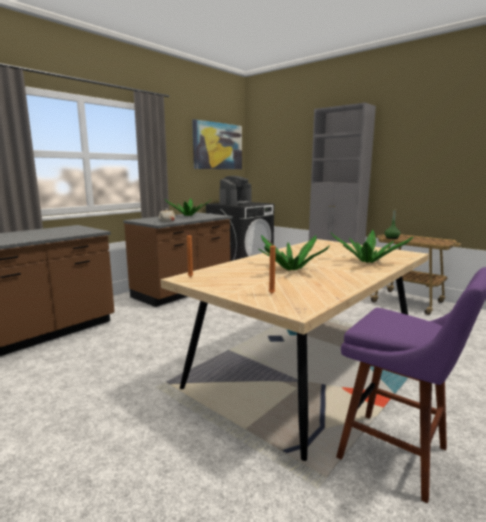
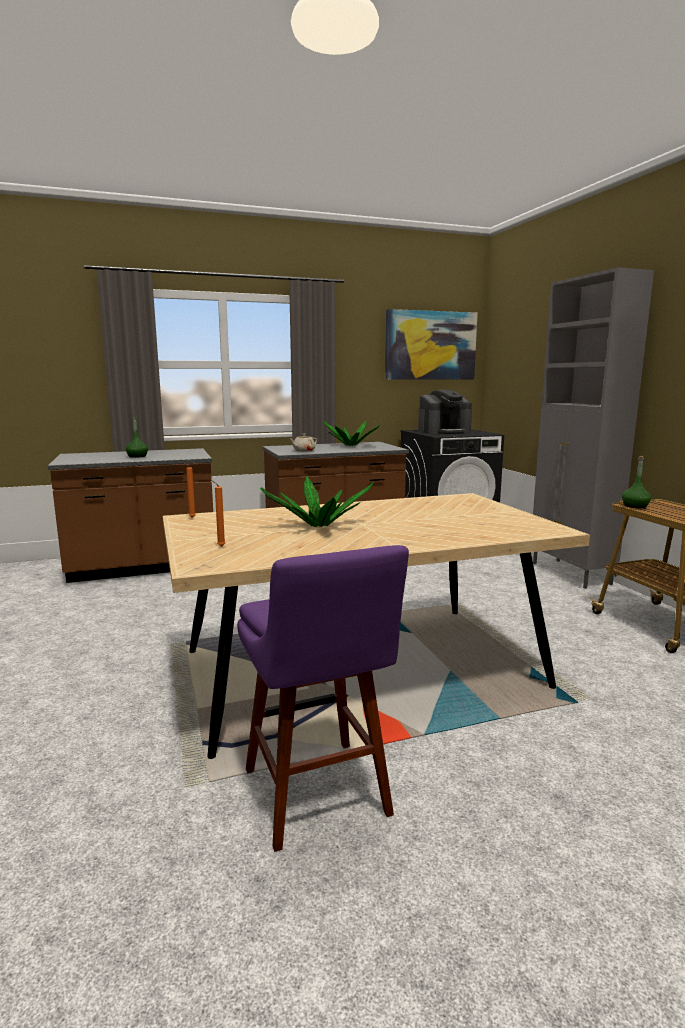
camera: 30 degrees right, 0 degrees up
(37, 235) = (137, 456): none -> green bottle
(367, 262) = (446, 531): potted plant -> none

